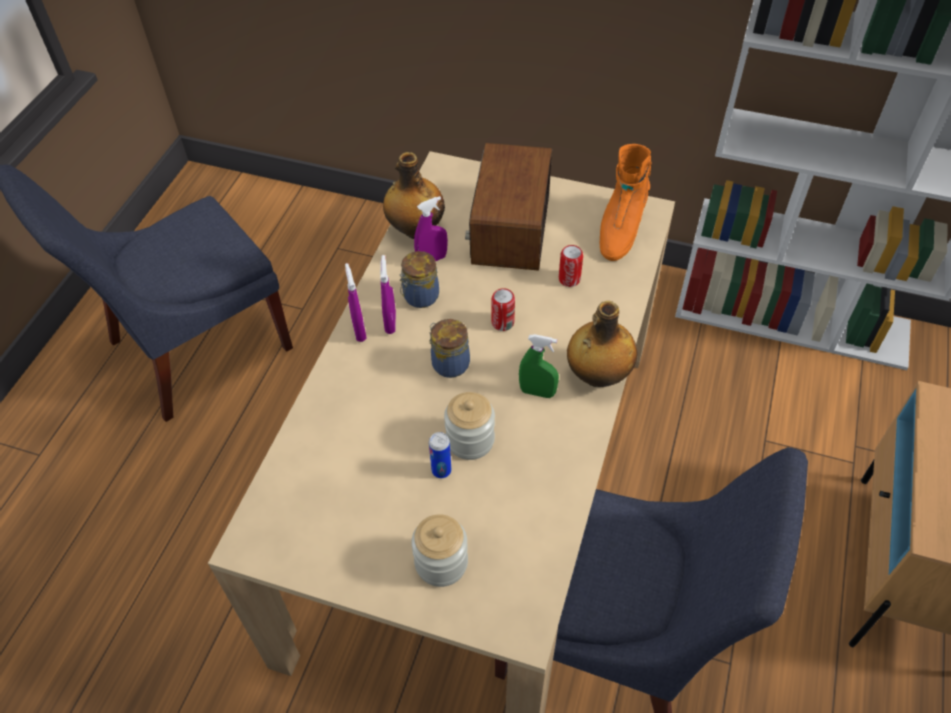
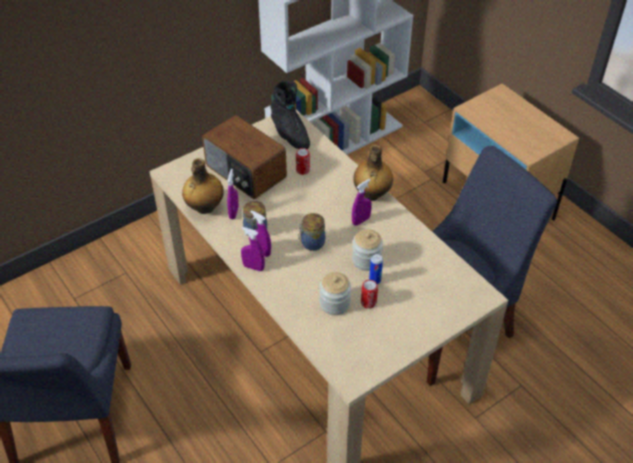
camera: 55 degrees left, 5 degrees down
(441, 562) = (426, 307): jar -> jar (334, 303)
(502, 323) = (305, 209): can -> can (368, 302)
(537, 392) = (361, 220): green spray bottle -> purple spray bottle
(620, 230) = (290, 134): orange boot -> black boot

